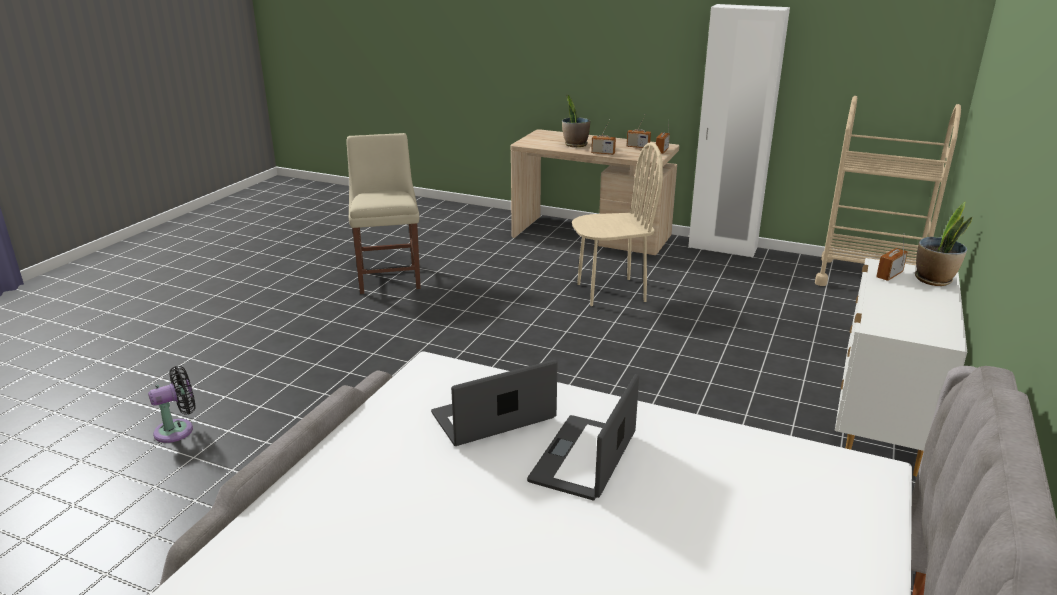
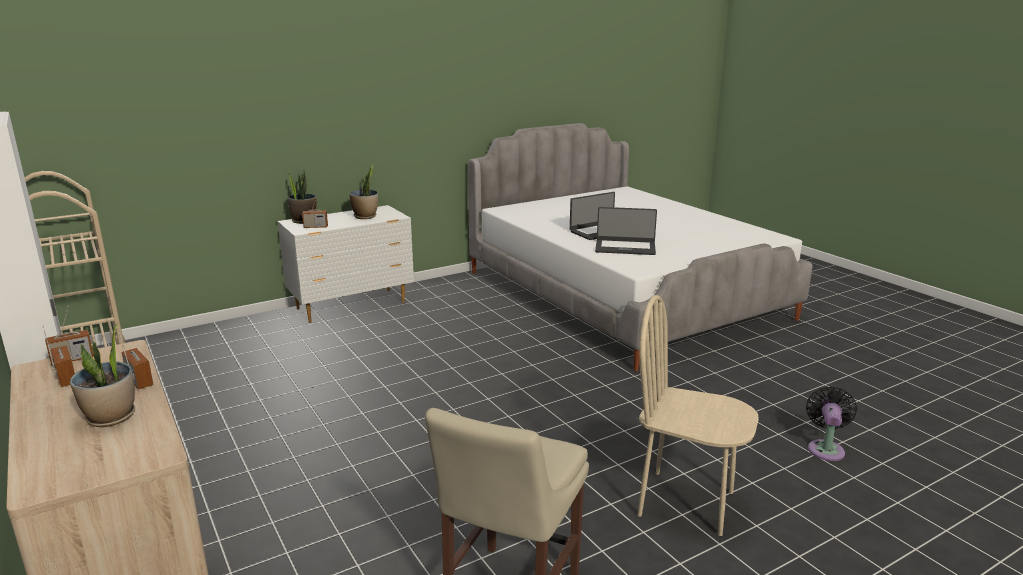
camera: 145 degrees left, 5 degrees down
(178, 430) = (825, 448): black fan -> black fan turned 105 degrees clockwise
(611, 292) = (301, 446): beige chair -> beige chair (686, 503)
(905, 312) = (365, 216): none -> potted plant

